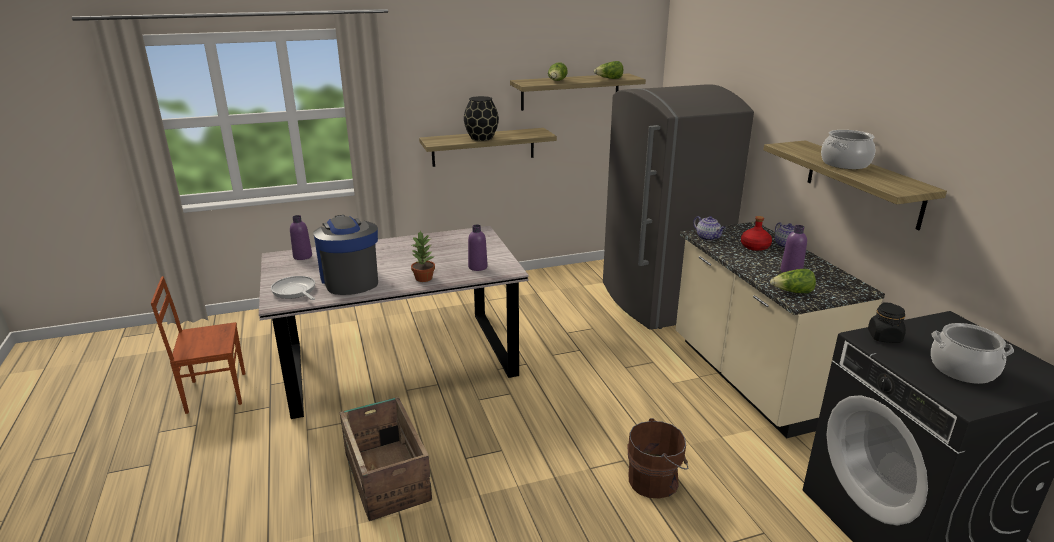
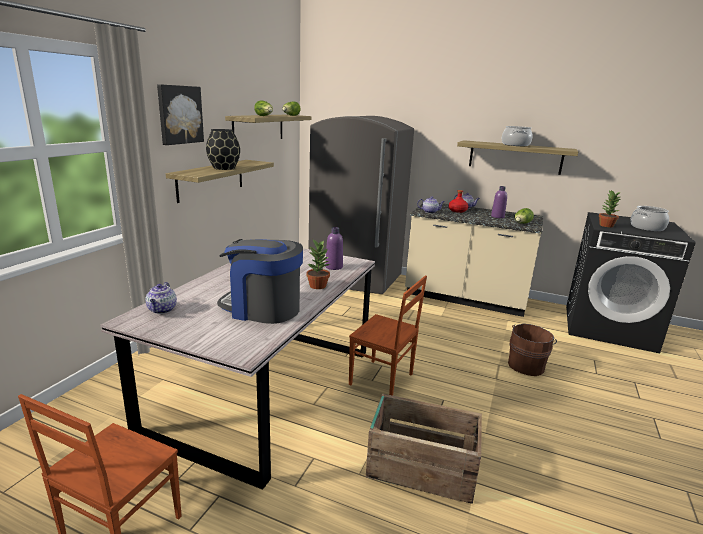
camera: 50 degrees left, 5 degrees down
(295, 291) = (236, 336): frying pan -> none
(302, 256) = (162, 310): purple bottle -> teapot
(441, 81) = (179, 114): none -> picture
(485, 404) = (382, 380): none -> brown chair
(884, 337) = (605, 225): black jar -> potted plant

